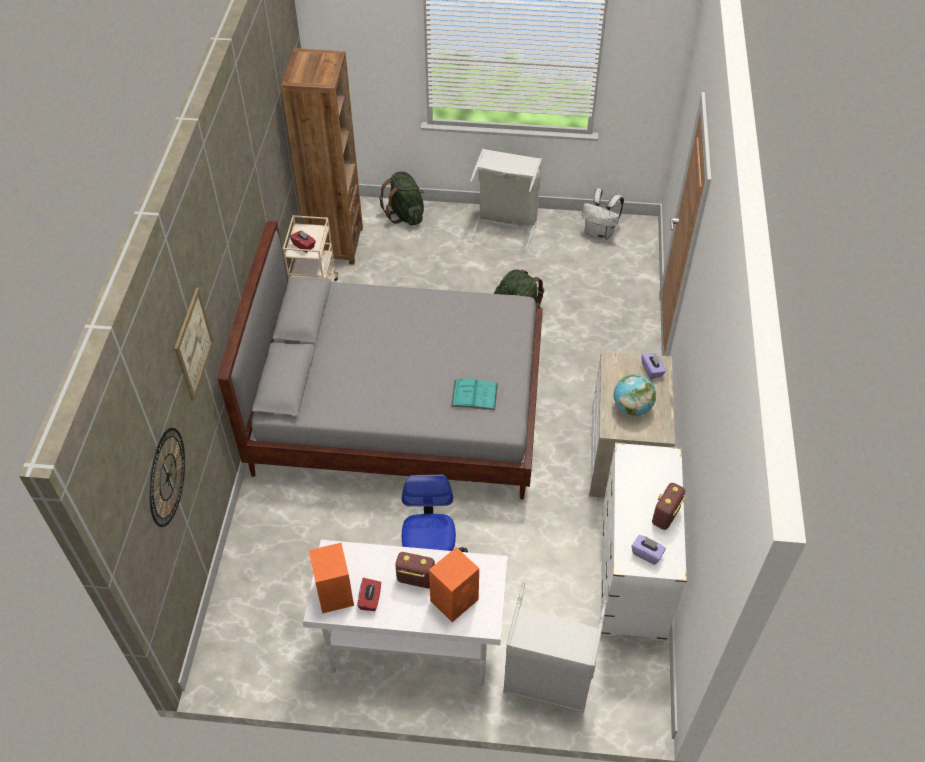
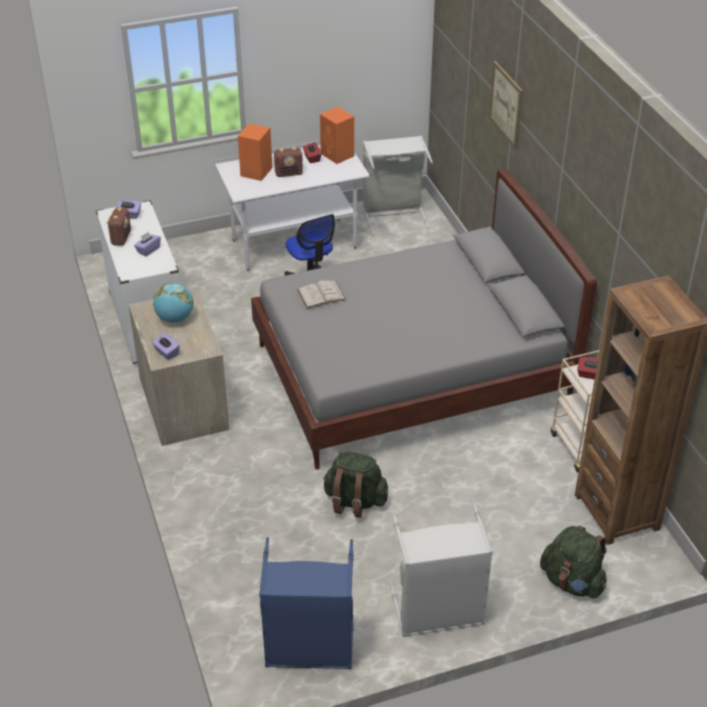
camera: 155 degrees right, 10 degrees down
(167, 477) = (463, 87): wall clock -> none
(474, 395) = (321, 294): turquoise book -> white book
(547, 681) = (189, 254): grey laundry basket -> grey laundry basket (394, 215)
(600, 233) = (309, 649): white backpack -> blue laundry basket
(639, 484) = (148, 250): none -> purple tissue box

